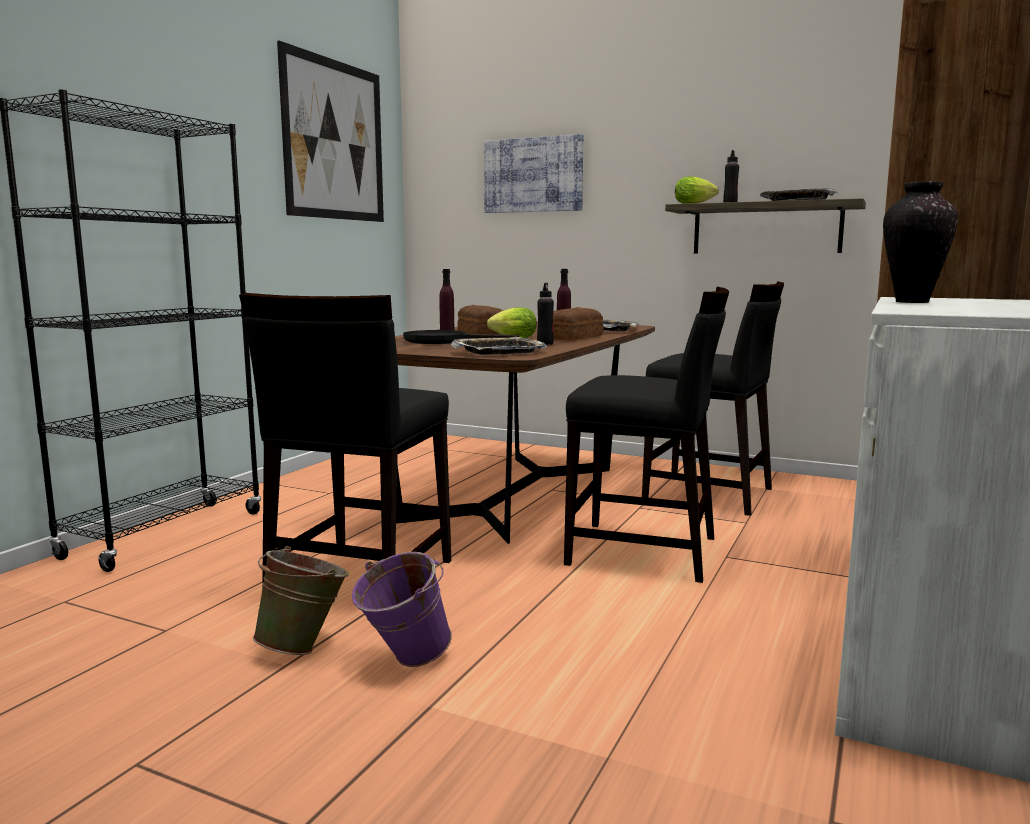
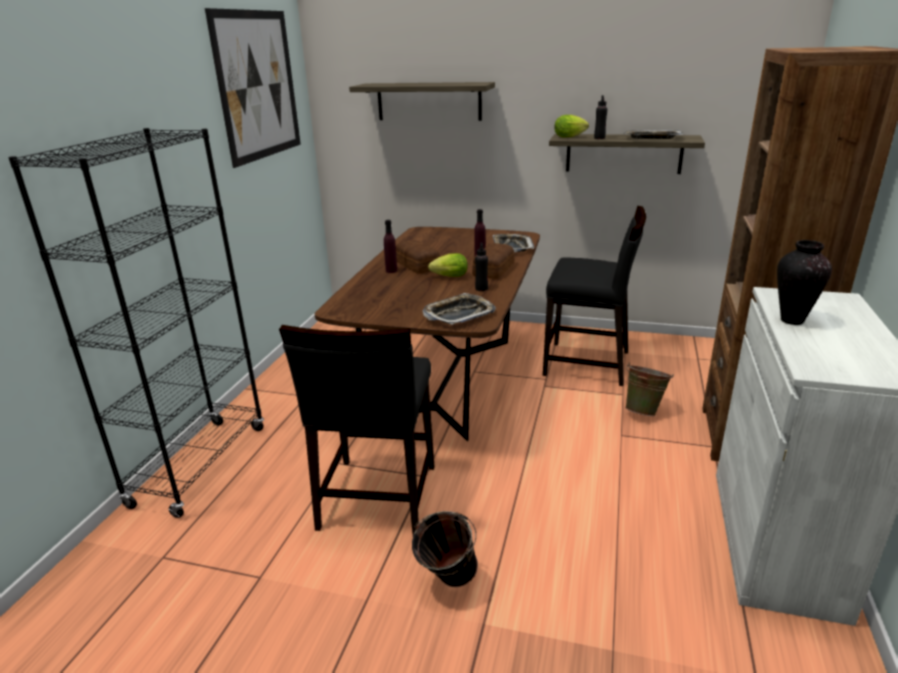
camera: 10 degrees left, 15 degrees up
(305, 647) = (371, 578): green bucket -> green bucket (644, 411)
(403, 662) = (447, 582): purple bucket -> black bucket
(445, 341) = (400, 290): black frying pan -> none
(533, 175) = (429, 101): picture -> shelf
(644, 551) = (565, 437): black chair -> none

